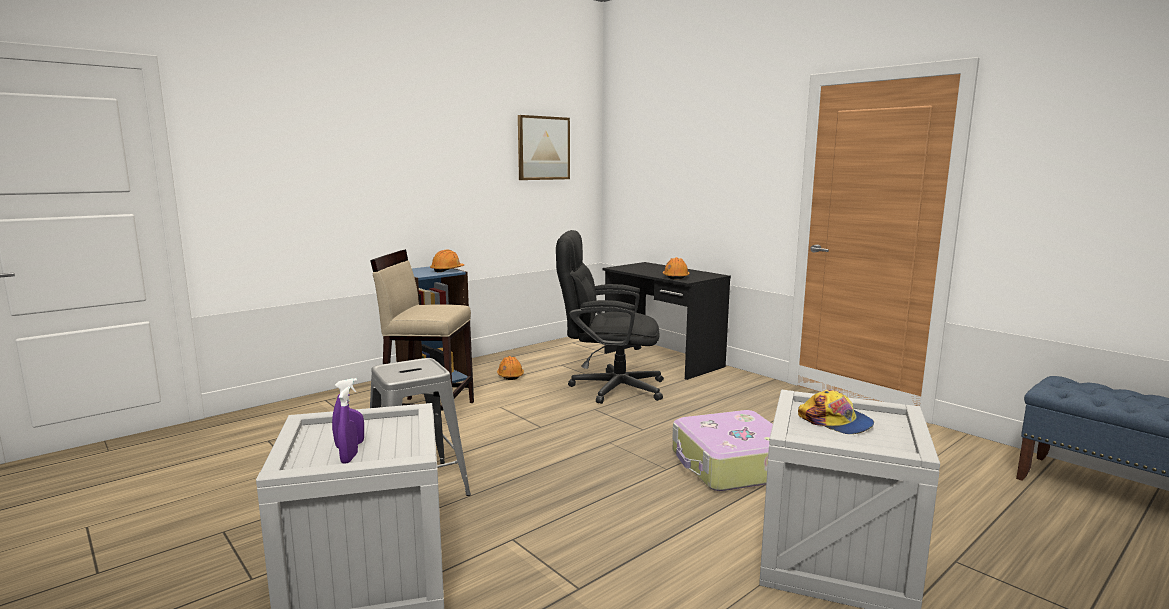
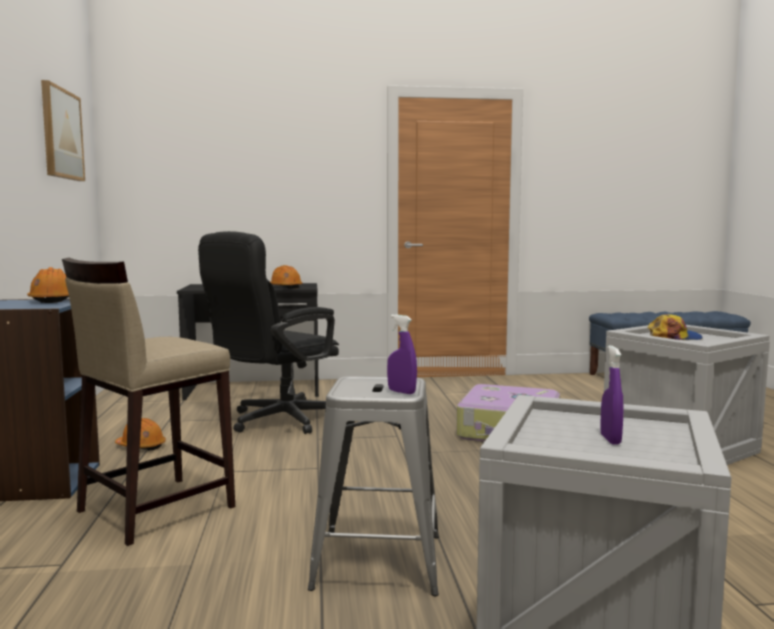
camera: 55 degrees left, 5 degrees down
(349, 458) = (655, 443): purple spray bottle -> purple spray bottle (401, 392)

